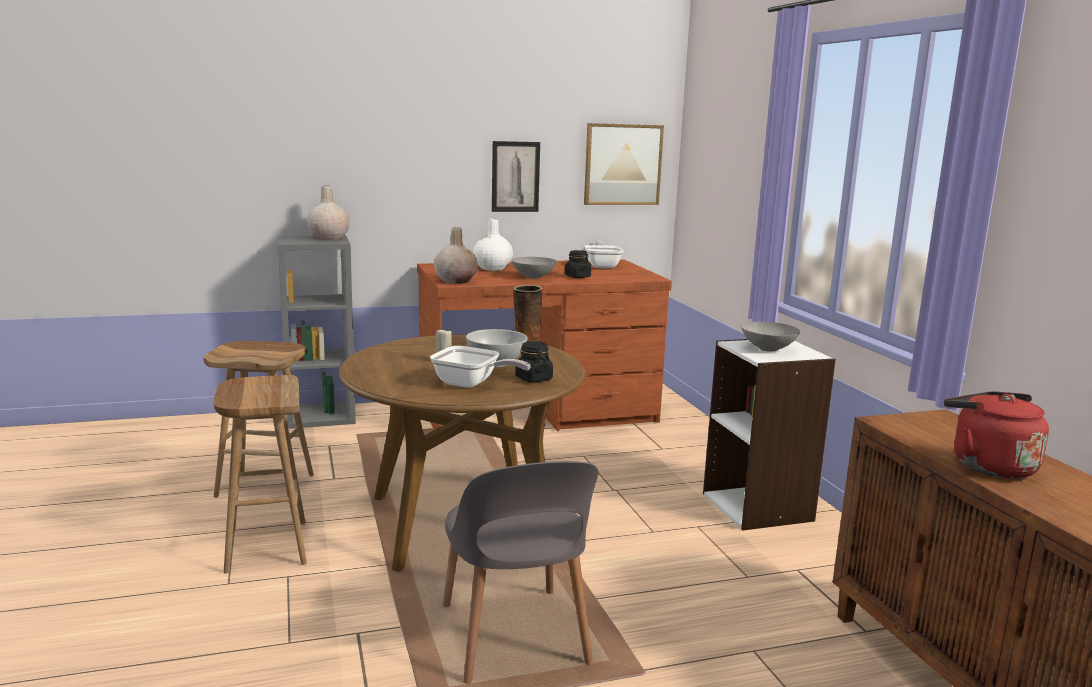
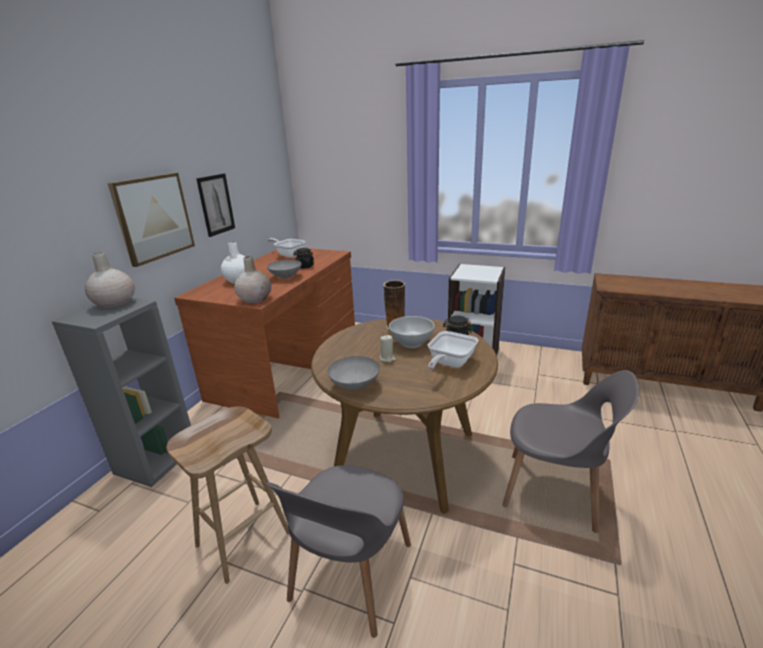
camera: 50 degrees left, 10 degrees up
(265, 545) = (350, 574): brown stool -> grey chair
(471, 384) = (449, 363): frying pan -> frying pan turned 150 degrees clockwise
(622, 164) = (268, 181): picture -> picture (153, 217)
(767, 349) = (476, 273): grey bowl -> grey bowl (355, 386)
(988, 465) = (671, 290): red kettle -> none

